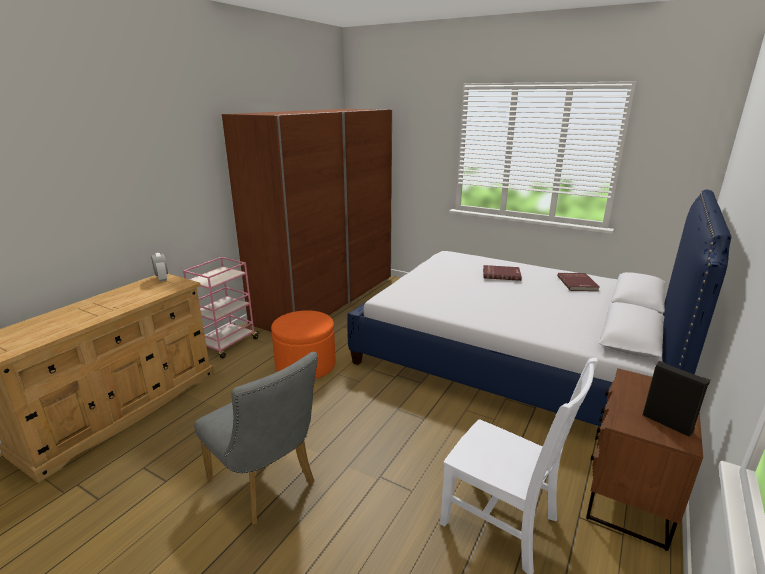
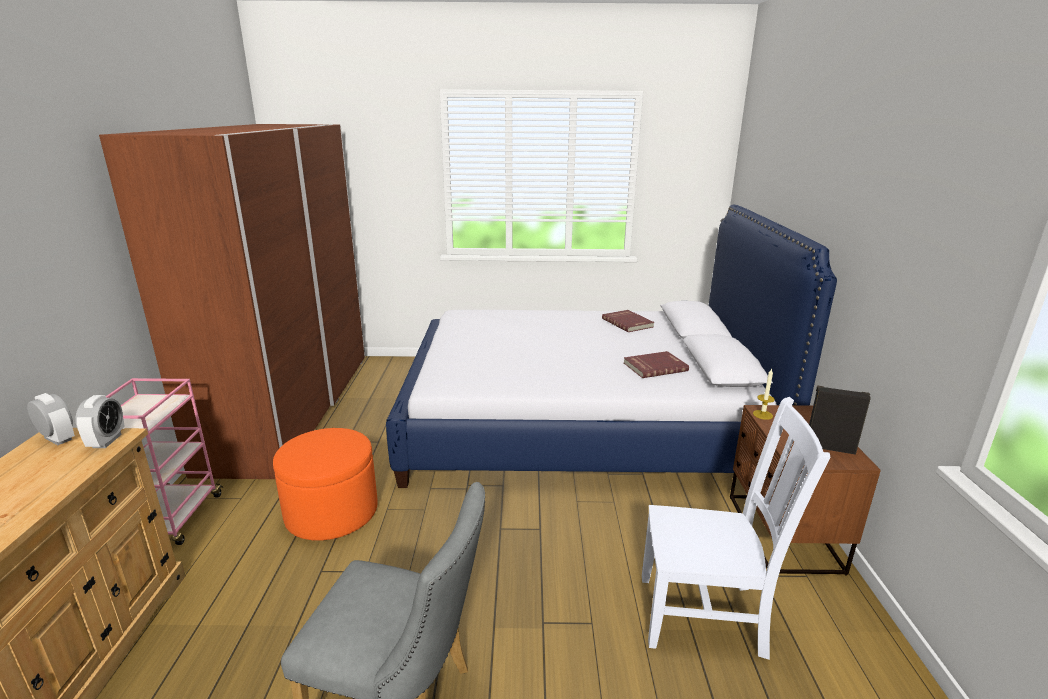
camera: 30 degrees left, 0 degrees up
(179, 284) = (107, 441): none -> alarm clock
(501, 274) = (545, 327): red book -> red book (654, 366)
(627, 380) = (762, 414): none -> candle

